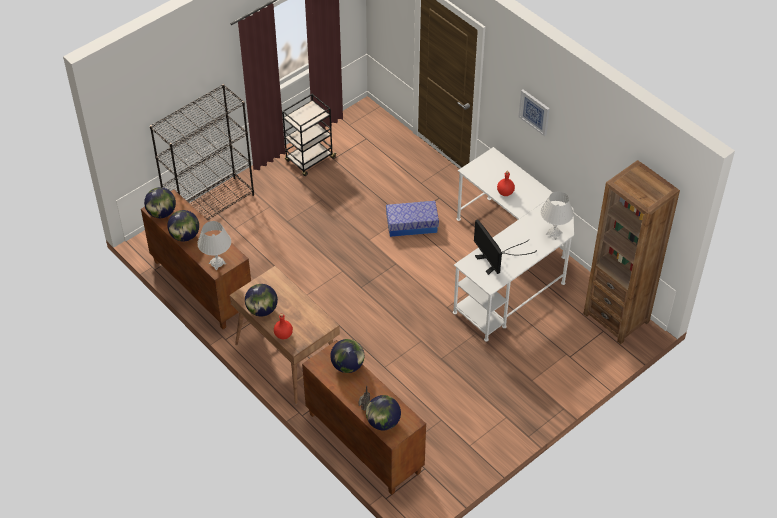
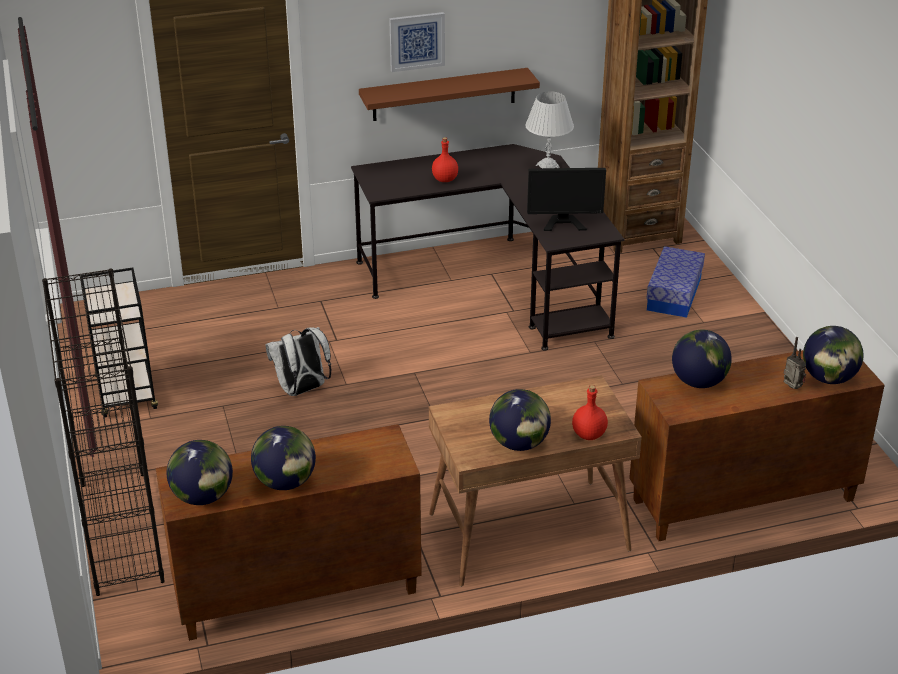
camera: 65 degrees left, 15 degrees down
(217, 263) = (382, 460): white table lamp -> none
(353, 224) = (302, 390): none -> white backpack
(412, 225) = (351, 338): storage box -> storage box (674, 294)
(509, 267) = (495, 282): white desk -> black desk
(544, 151) = (444, 94): none -> brown shelf

